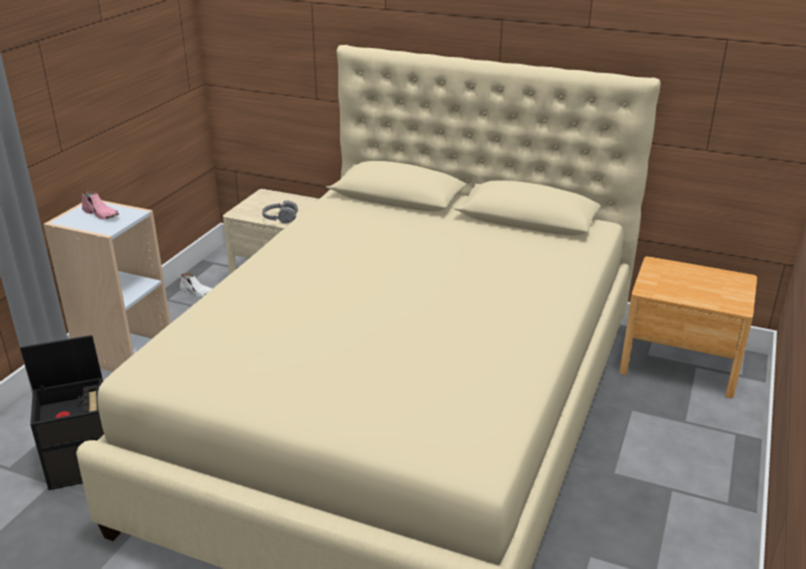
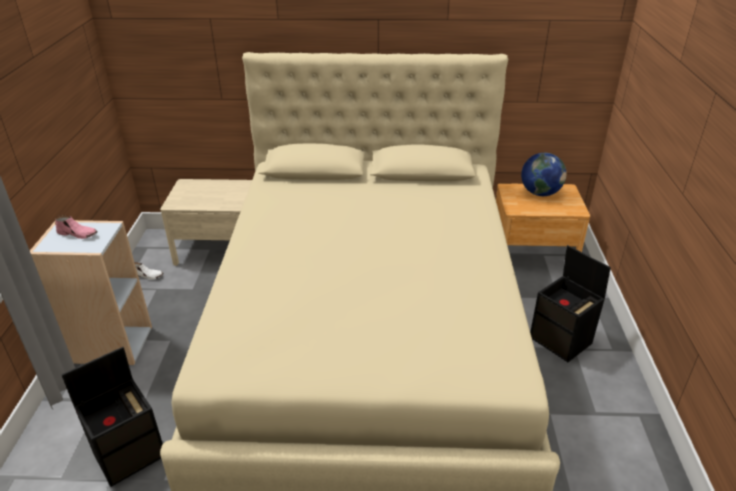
camera: 20 degrees left, 5 degrees up
(280, 219) = (212, 204): grey headphones -> none
(659, 475) = (562, 340): none -> black storage box
(697, 277) = (540, 193): none -> globe

